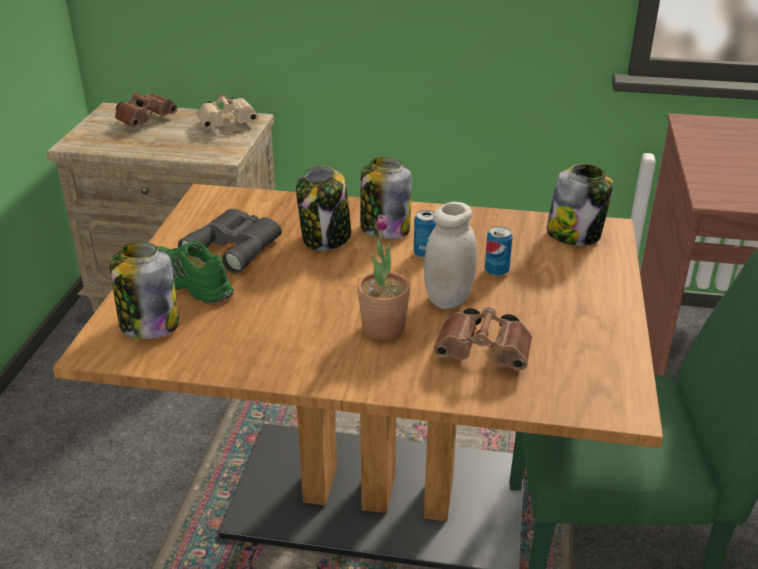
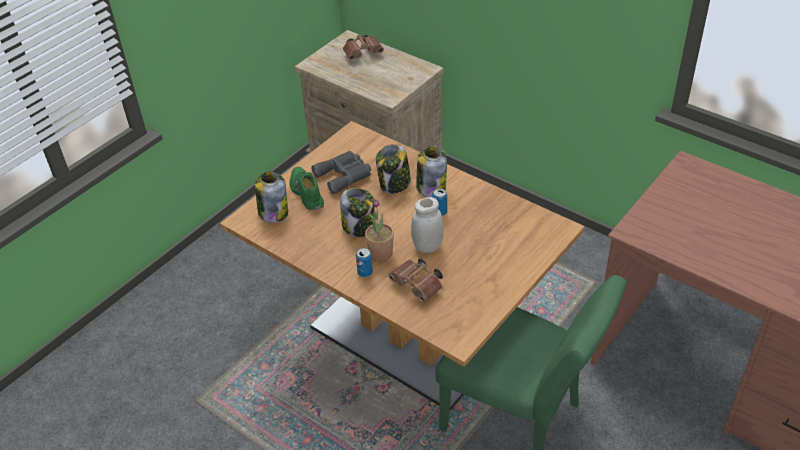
camera: 30 degrees right, 10 degrees up
(229, 123) = (410, 69): beige binoculars -> none
(496, 271) = (469, 237): can -> can (365, 272)
(575, 234) = (537, 226): jar -> jar (359, 226)

